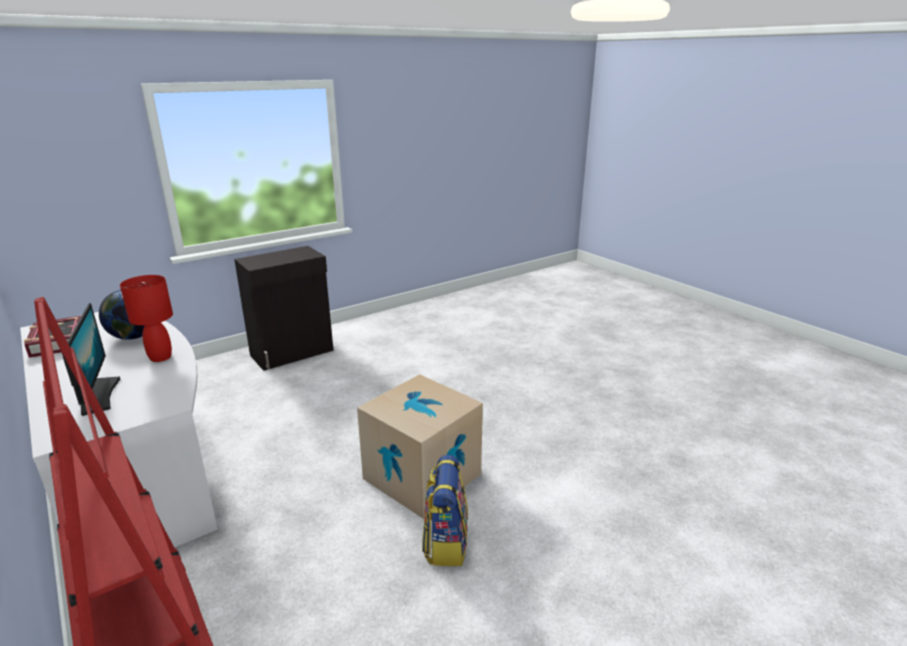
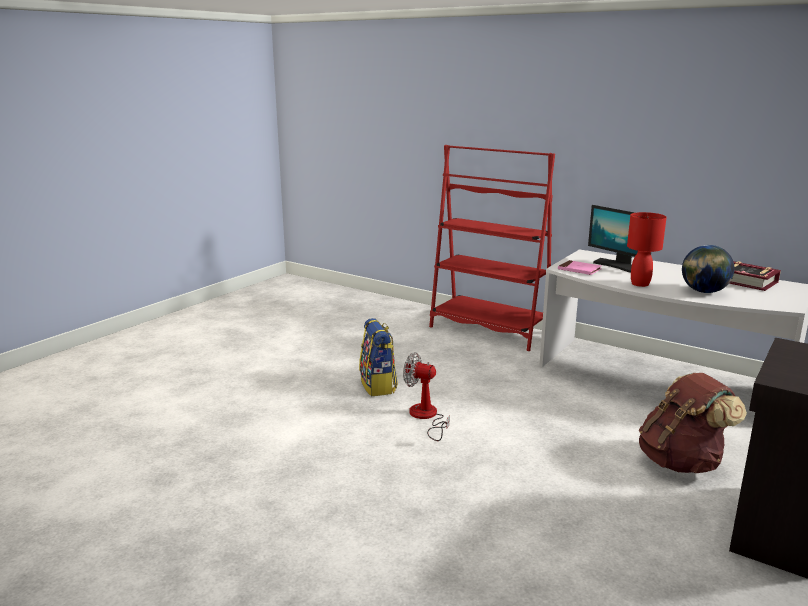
camera: 160 degrees right, 5 degrees down
(160, 396) = (579, 270): none -> pink book
(274, 391) = (681, 462): none -> brown backpack
(422, 476) = (426, 417): cardboard box -> fan

